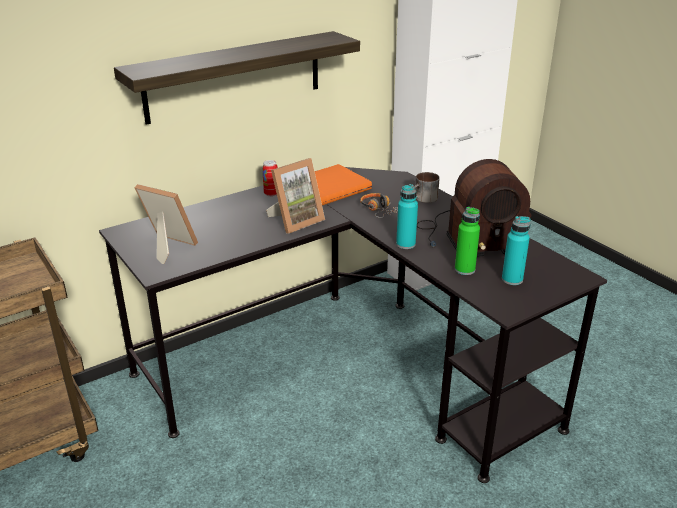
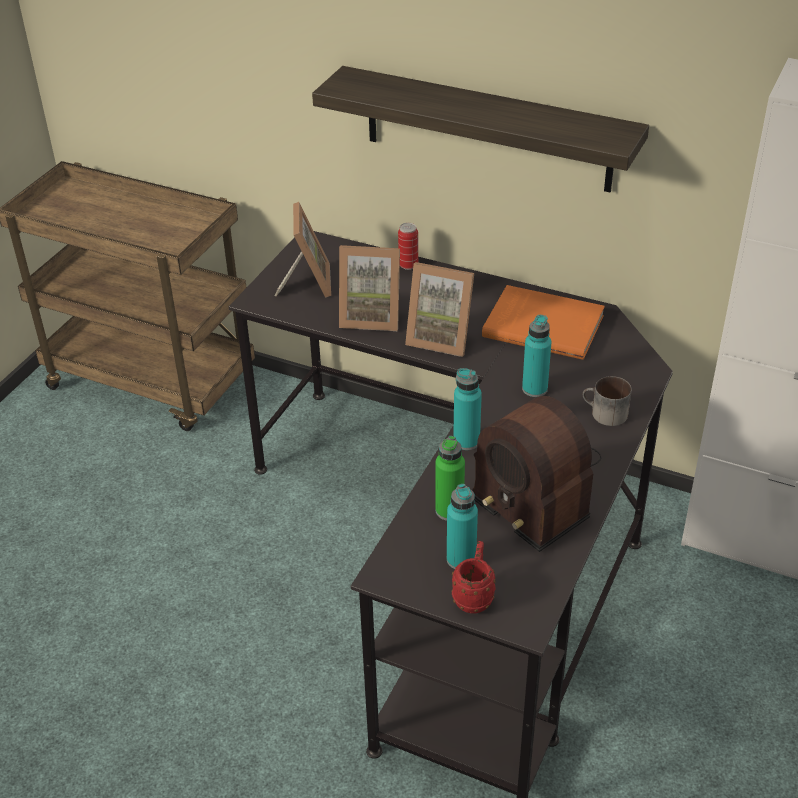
camera: 60 degrees right, 10 degrees up
(240, 236) = (371, 316): none -> picture frame
(271, 194) = (487, 293): can -> can (408, 265)
(380, 210) = (534, 389): headphones -> turquoise bottle
(547, 285) = (474, 595): none -> red mug

